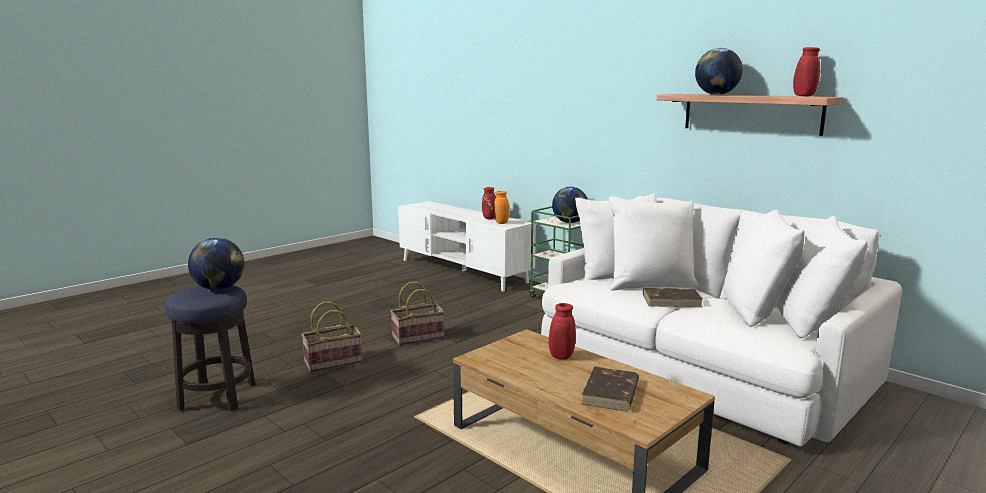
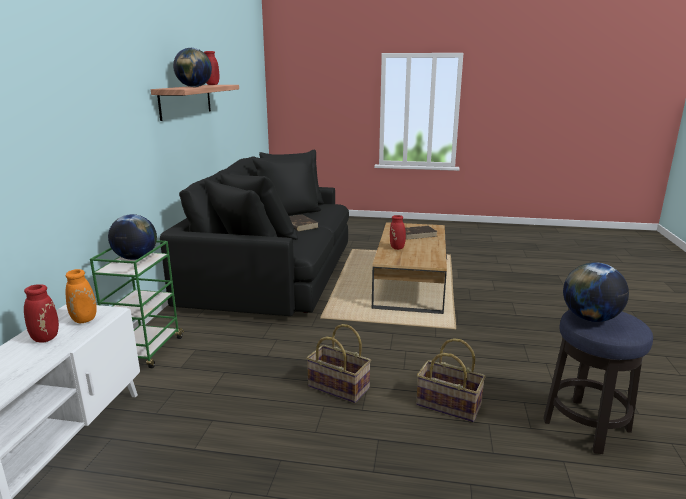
camera: 125 degrees left, 5 degrees up
(701, 368) = (272, 273): white sofa -> black sofa

